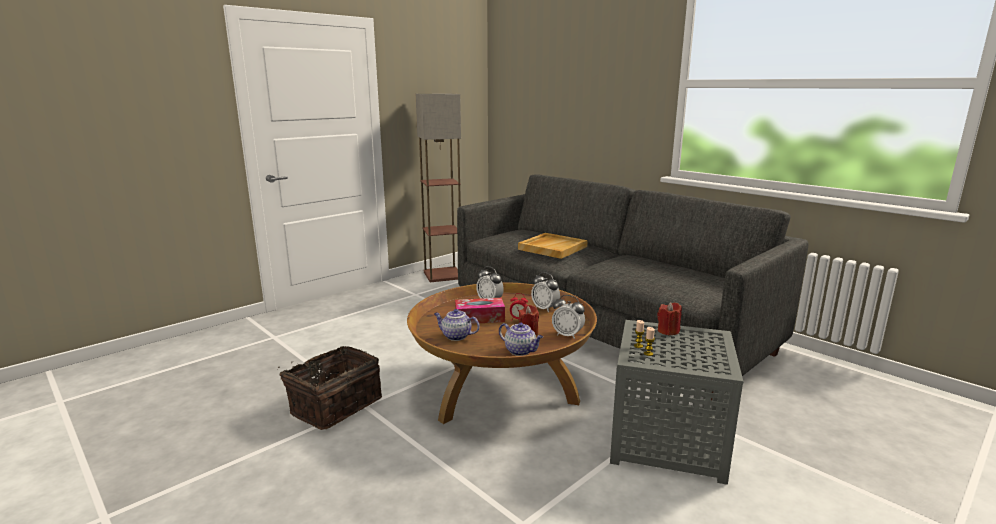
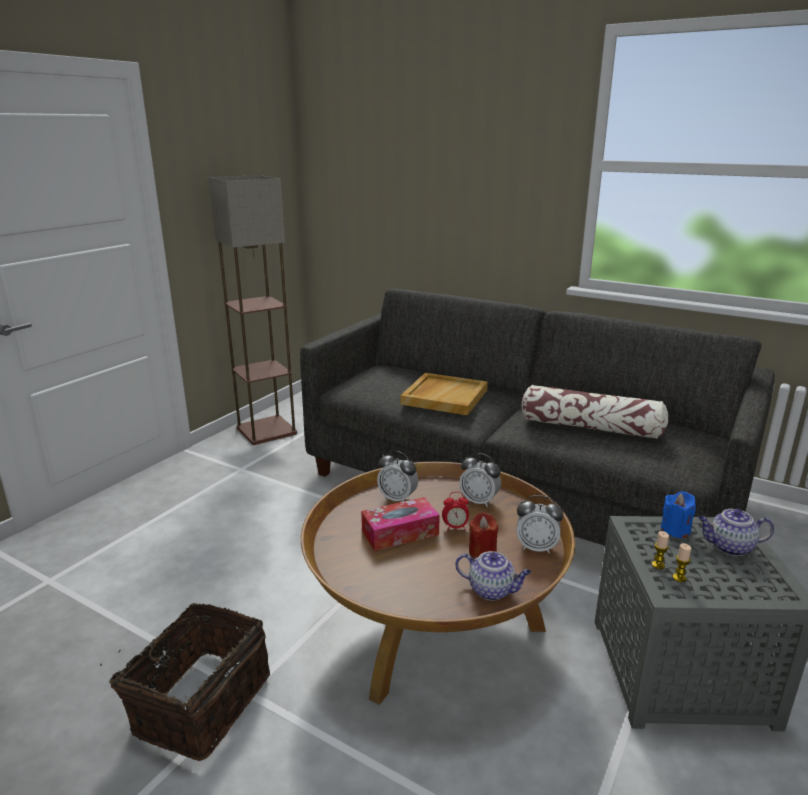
camera: 15 degrees left, 5 degrees up
(455, 336) = (385, 576): teapot -> teapot (729, 547)
(647, 271) = (591, 427): none -> pillow
(668, 331) = (675, 530): red candle -> blue candle

